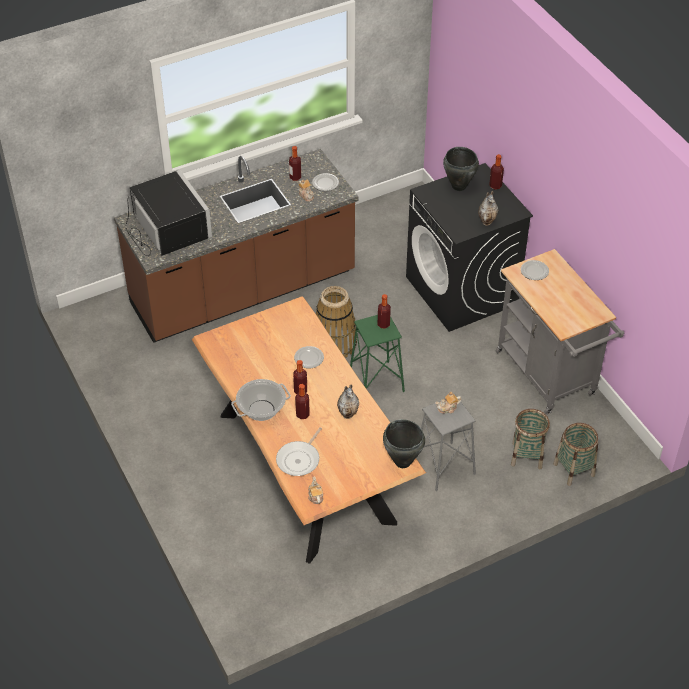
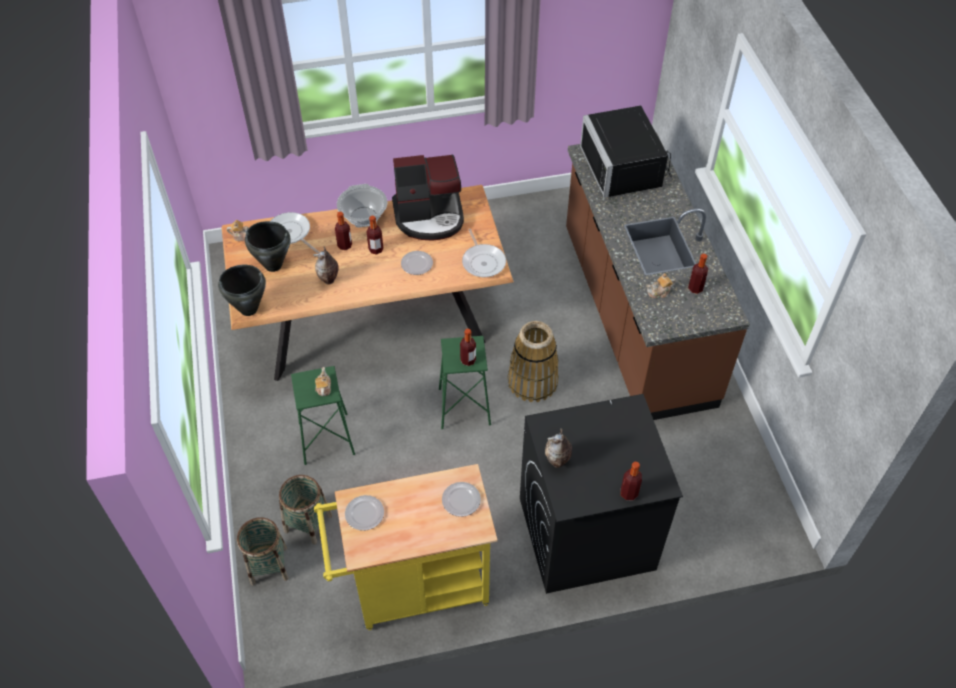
camera: 105 degrees right, 5 degrees up
(167, 229) = (626, 168): black microwave -> black microwave turned 90 degrees clockwise
(247, 363) = (429, 217): none -> coffee machine
(291, 316) = (483, 261): none -> frying pan
(325, 183) = (677, 314): plate -> plate (364, 514)
(444, 467) = (326, 439): grey stool -> green stool
(458, 186) = (636, 448): black cooking pot -> black cooking pot (273, 265)
(549, 377) = (412, 587): grey cart -> yellow cart

